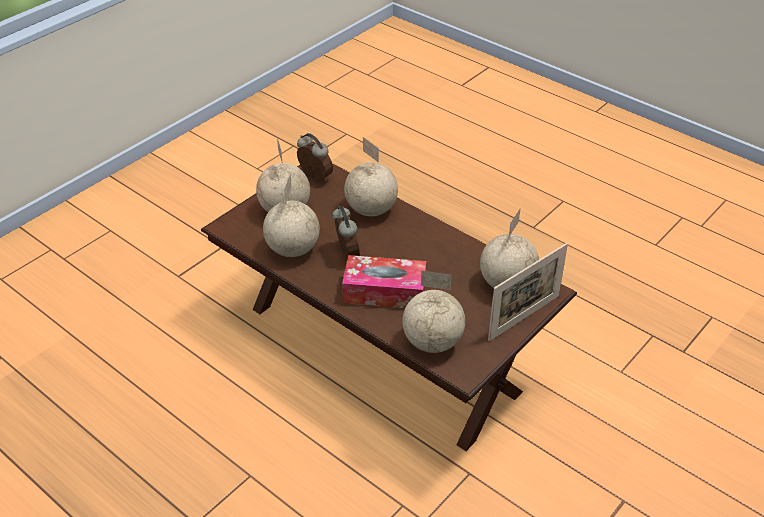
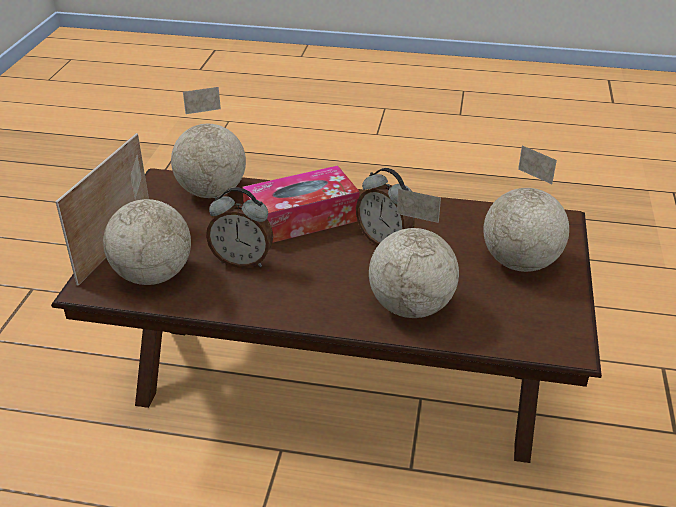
camera: 150 degrees right, 5 degrees down
(292, 250) = (451, 222): globe -> none
(314, 178) = (545, 325): alarm clock -> alarm clock (242, 261)

